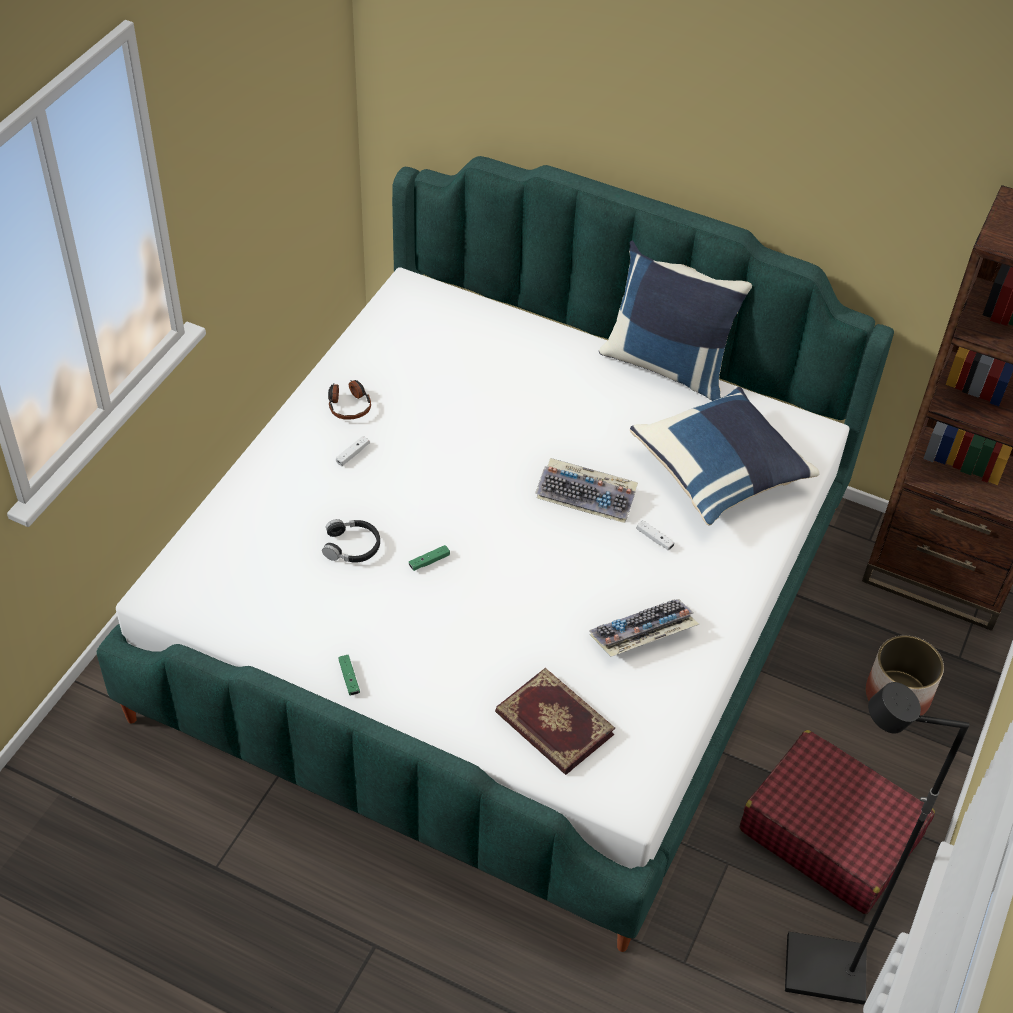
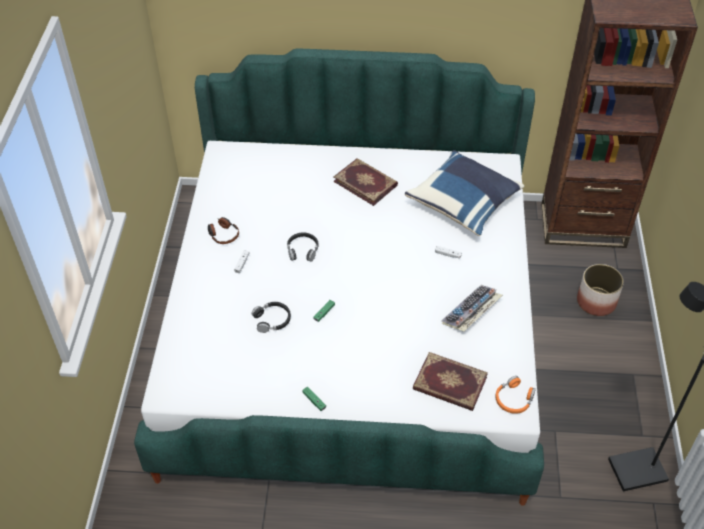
camera: 20 degrees left, 0 degrees up
(447, 463) = (302, 250): none -> black headphones
(587, 496) = (396, 242): keyboard -> none
(590, 396) = (366, 183): none -> book
(636, 781) = (514, 399): none -> orange headphones
(667, 365) = (400, 151): blue pillow -> none
(830, 832) = (600, 392): red suitcase -> none

